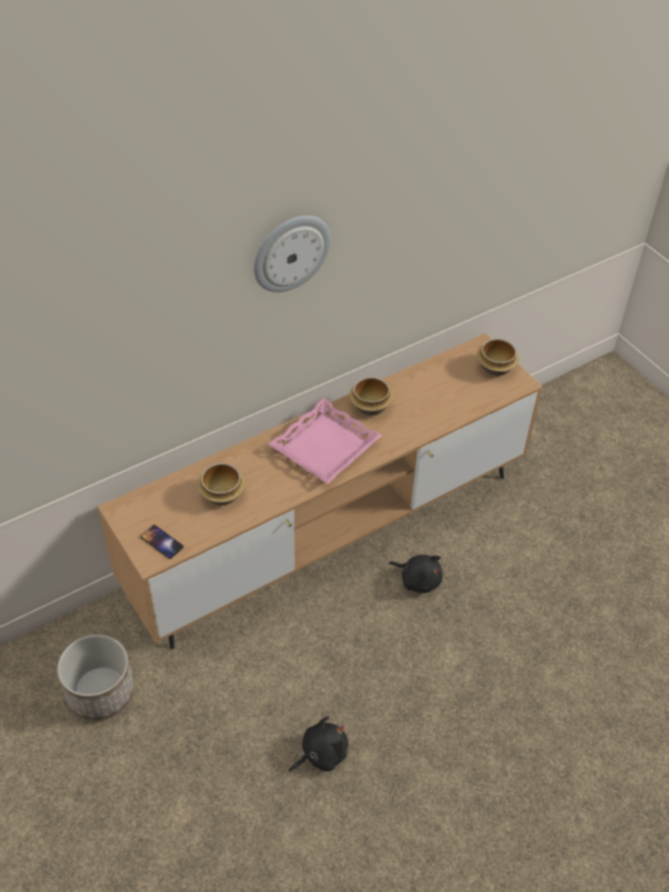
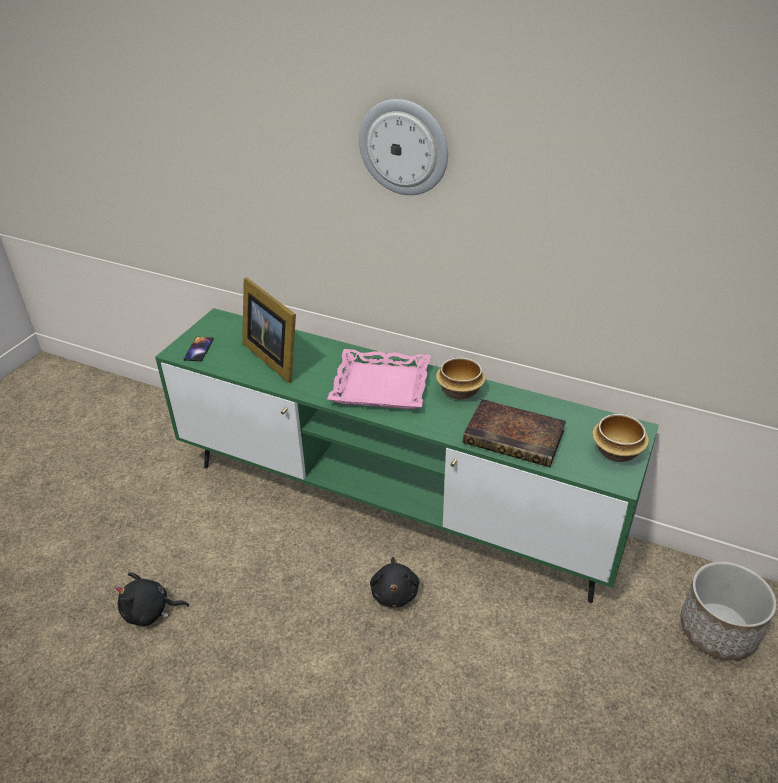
camera: 60 degrees right, 10 degrees down
(100, 693) = (141, 450): planter -> planter (717, 630)
(223, 494) = (274, 356): bowl -> picture frame
(321, 753) = (150, 612): black plush toy -> black plush toy turned 150 degrees clockwise
(330, 536) = (392, 504): brown tv stand -> green tv stand
(444, 406) = (516, 438): none -> book

